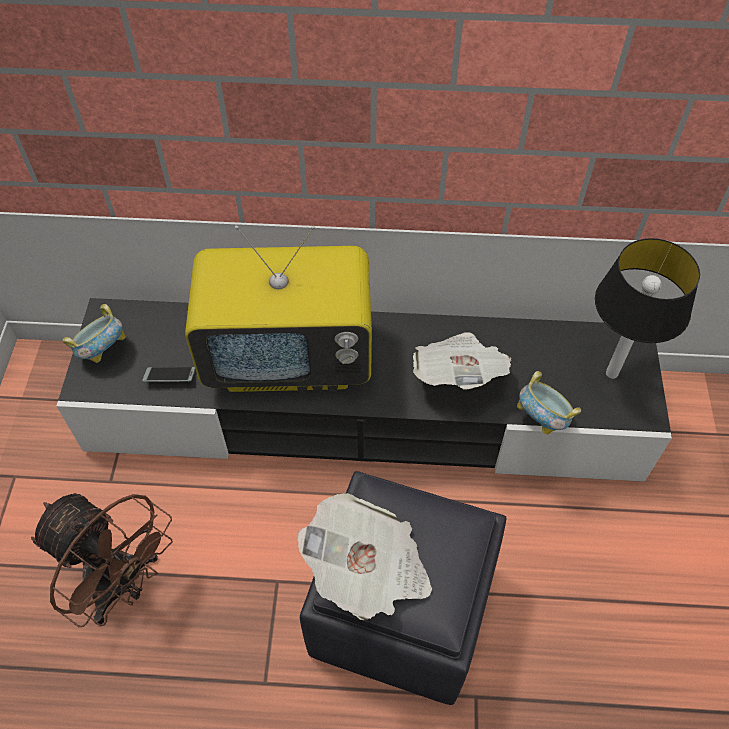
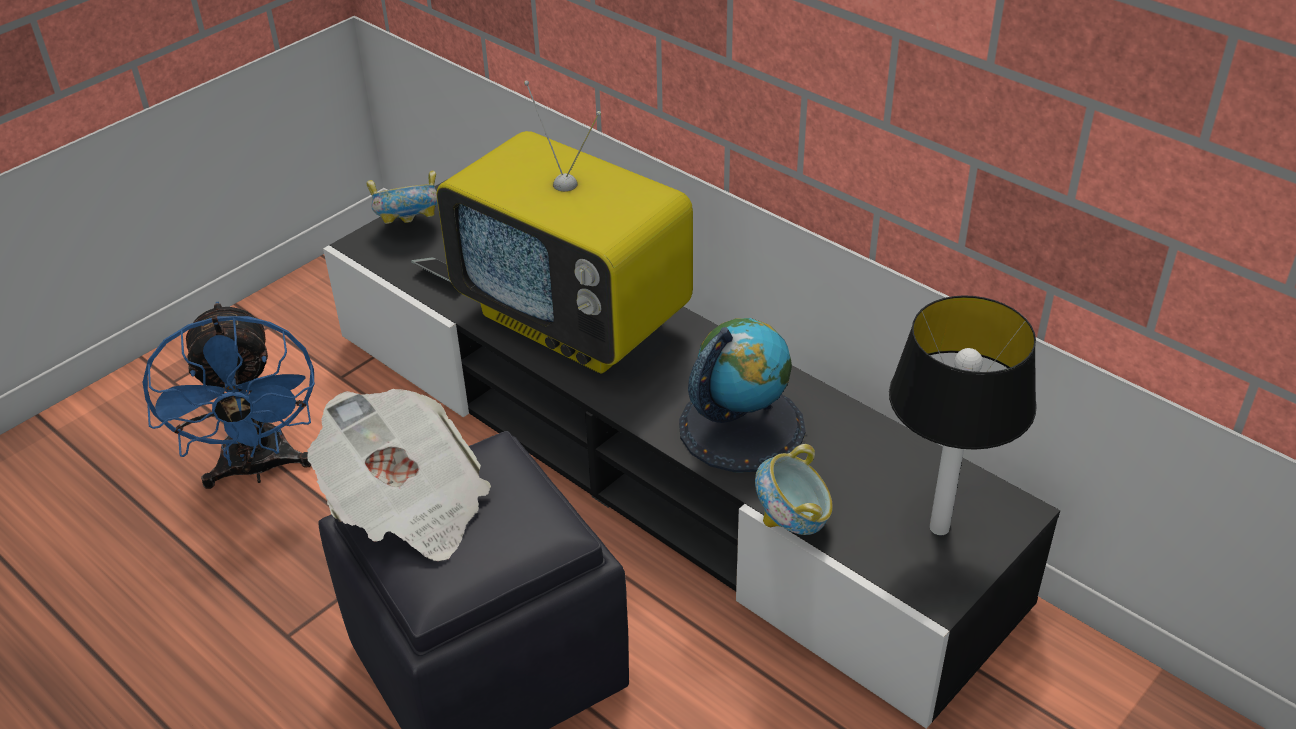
camera: 40 degrees right, 15 degrees down
(122, 585) = (258, 469): brown fan -> blue fan
(458, 374) = (741, 427): newspaper -> globe

